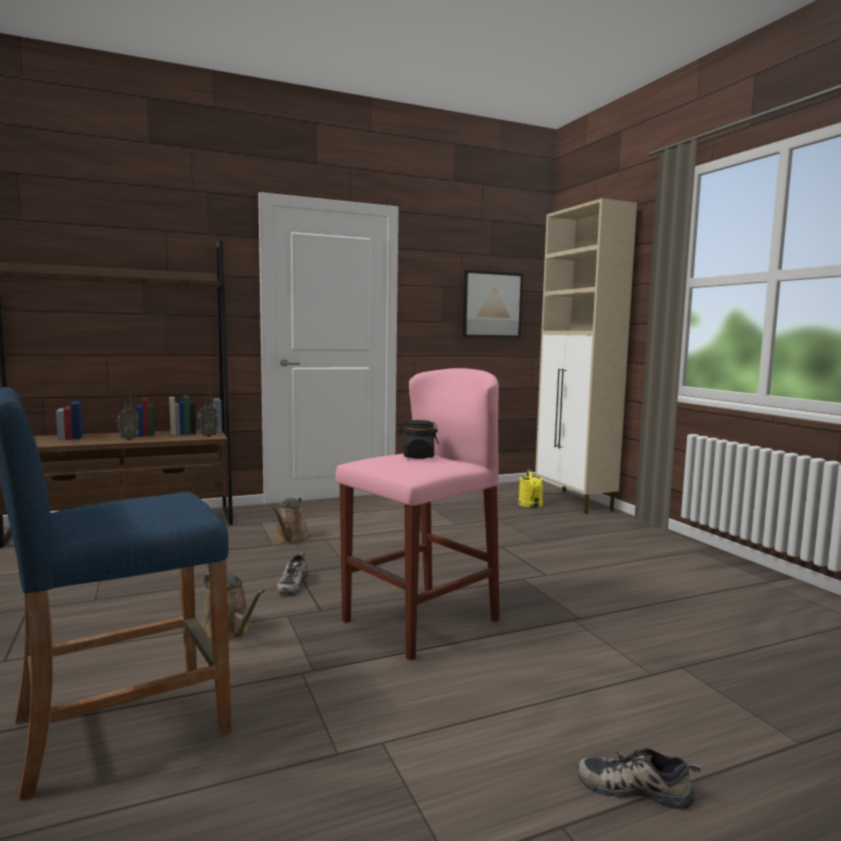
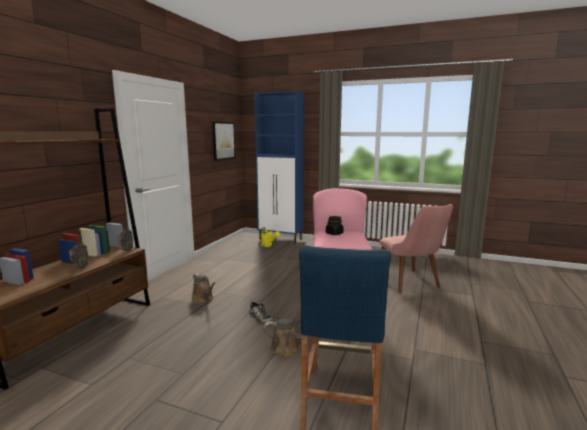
camera: 45 degrees left, 5 degrees up
(574, 502) = (281, 239): beige cabinet -> blue cabinet
(635, 787) = (473, 323): shoe -> none
(668, 649) = (411, 284): none -> pink chair

